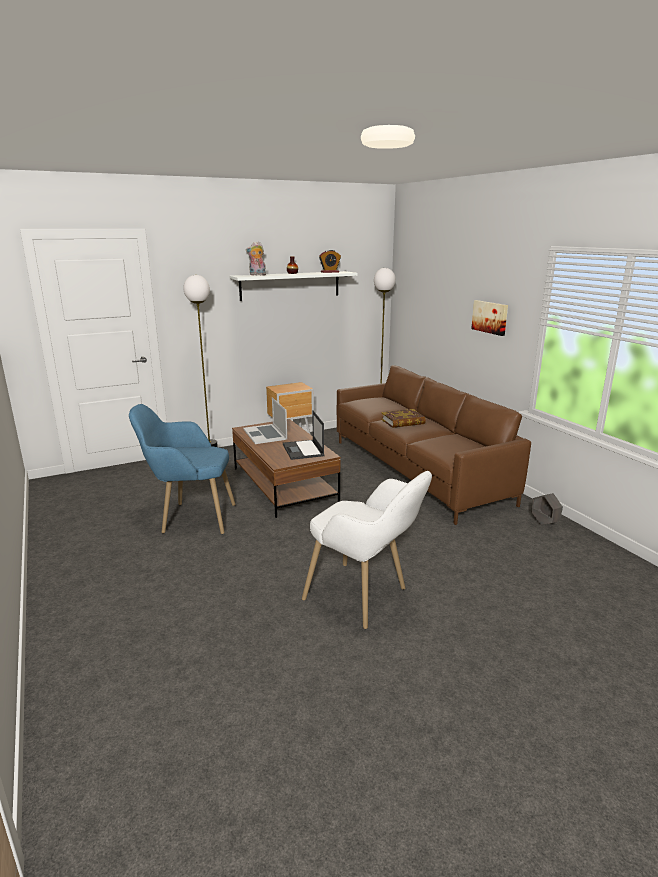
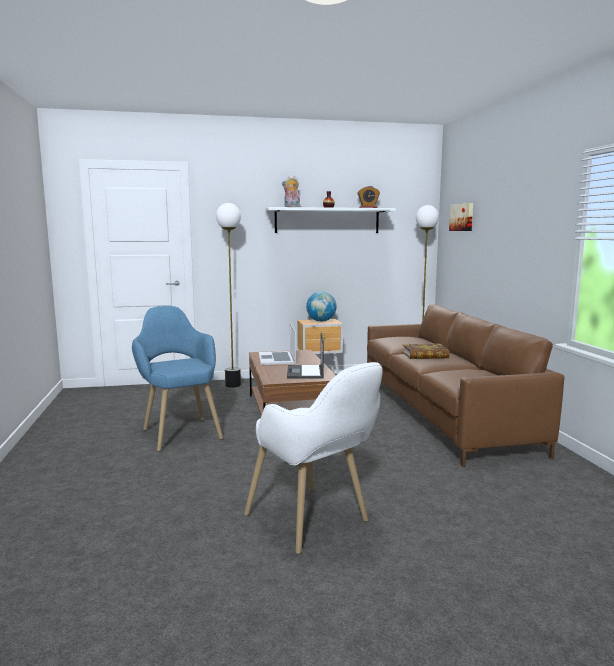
camera: 15 degrees right, 10 degrees down
(189, 518) = (179, 431): blue armchair -> blue armchair turned 45 degrees clockwise
(291, 387) = (321, 321): none -> globe
(490, 317) = (527, 241): picture -> picture (462, 217)
(544, 523) = (579, 478): grey planter -> none

